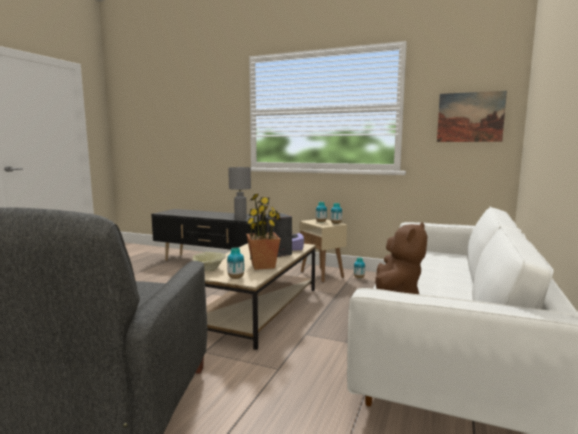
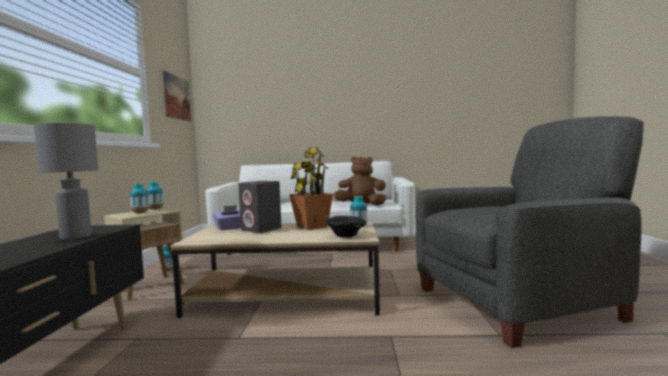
camera: 110 degrees left, 5 degrees down
(209, 270) = (346, 236): beige bowl -> black bowl

